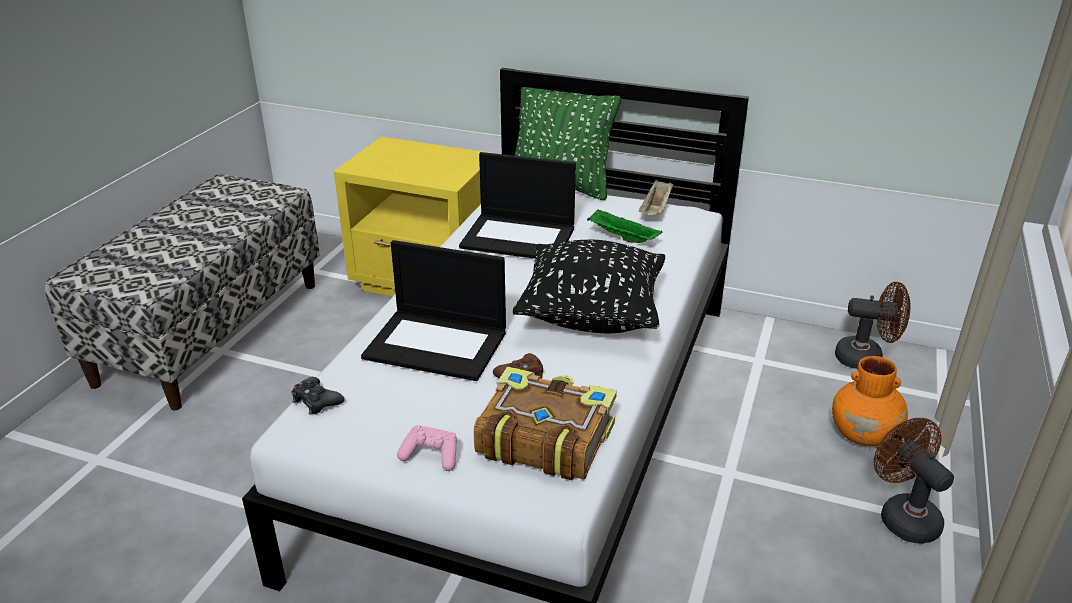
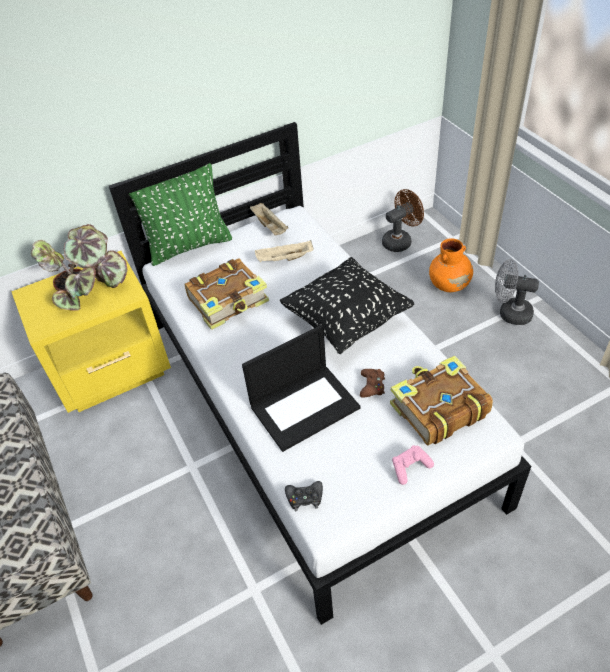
camera: 45 degrees left, 15 degrees up
(431, 162) = (90, 287): none -> potted plant
(519, 237) = (229, 301): laptop -> book
(621, 237) = (284, 259): green tray -> beige tray
(902, 516) = (509, 313): brown fan -> grey fan

